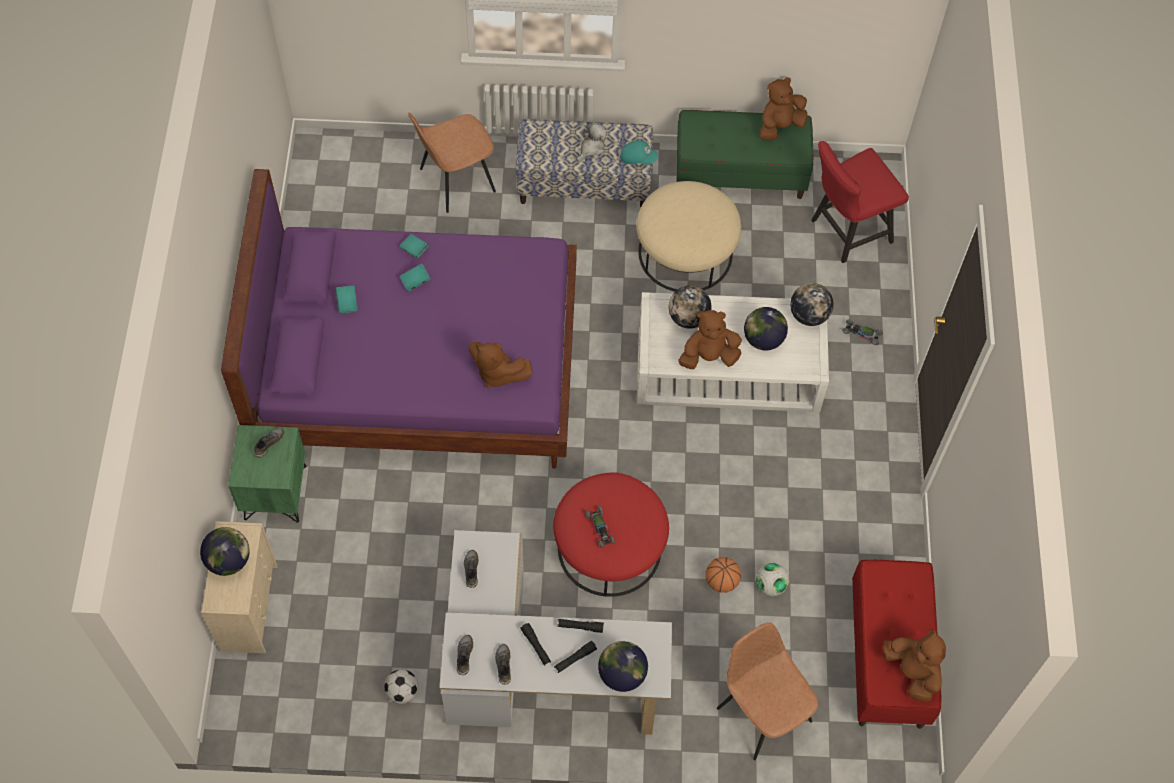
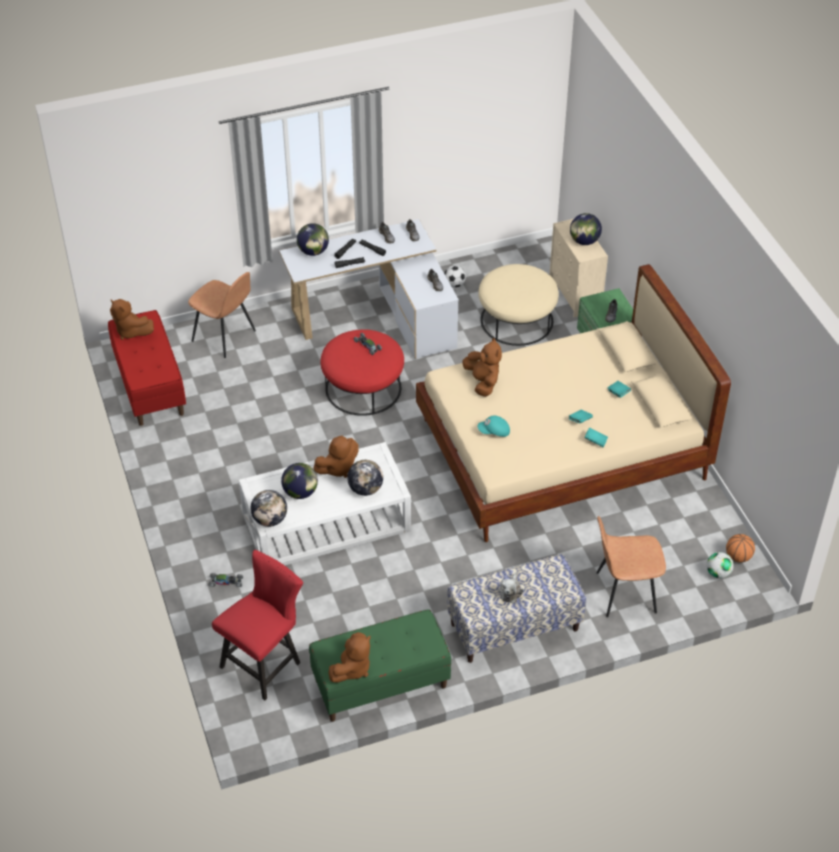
camera: 160 degrees right, 15 degrees down
(418, 366) = (561, 451): purple bed -> beige bed
(455, 181) = (624, 592): brown chair -> brown chair turned 135 degrees counterclockwise
(497, 373) = (483, 382): brown plush toy -> brown plush toy turned 60 degrees clockwise
(638, 158) = (466, 596): turquoise cap -> turquoise cap (494, 432)
(685, 253) = (398, 598): beige ottoman -> beige ottoman (516, 320)
(721, 581) = (278, 392): basketball -> basketball (738, 557)
(770, 585) = (243, 400): football -> football (718, 573)

